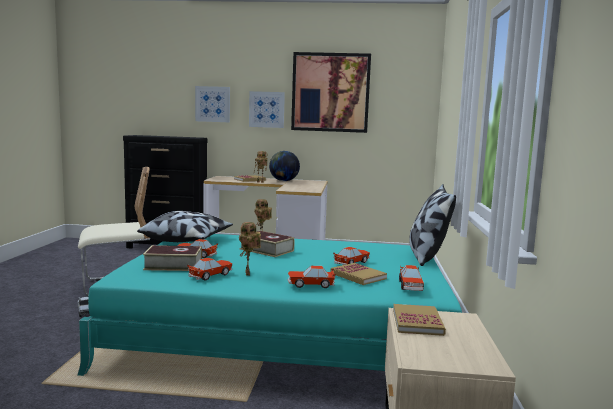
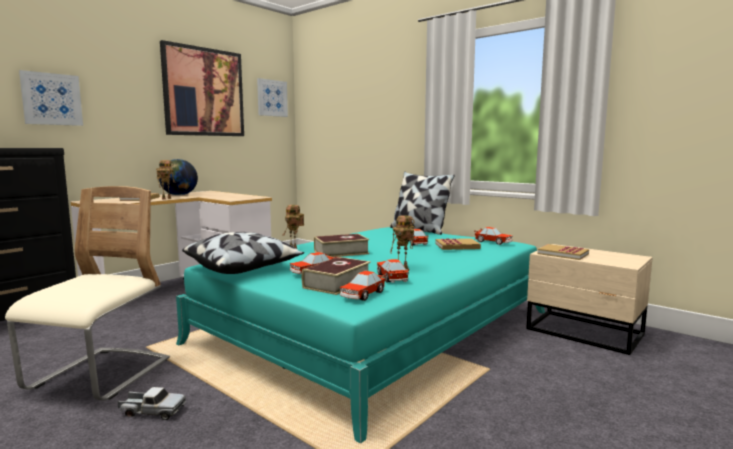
camera: 55 degrees left, 0 degrees up
(266, 109) = (132, 109): picture -> picture (272, 98)
(310, 284) = (461, 258): toy car -> toy car (363, 294)

